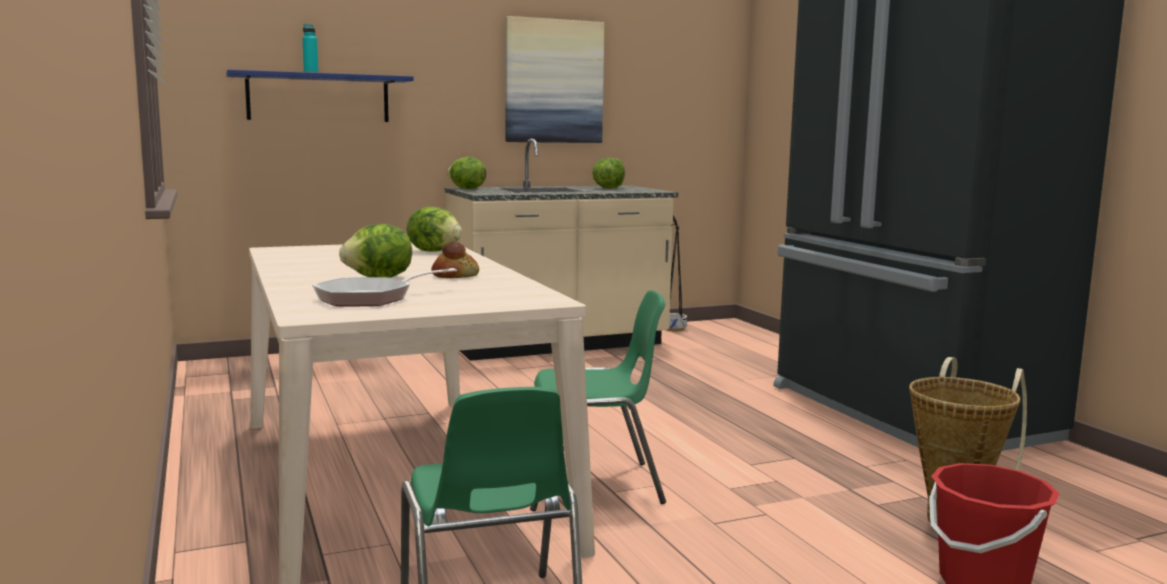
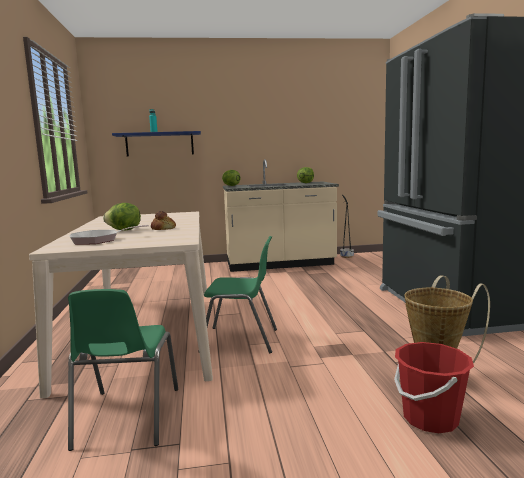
camera: 15 degrees right, 0 degrees up
(435, 251) = (179, 216): lettuce -> none
(553, 81) = (278, 129): picture -> none

